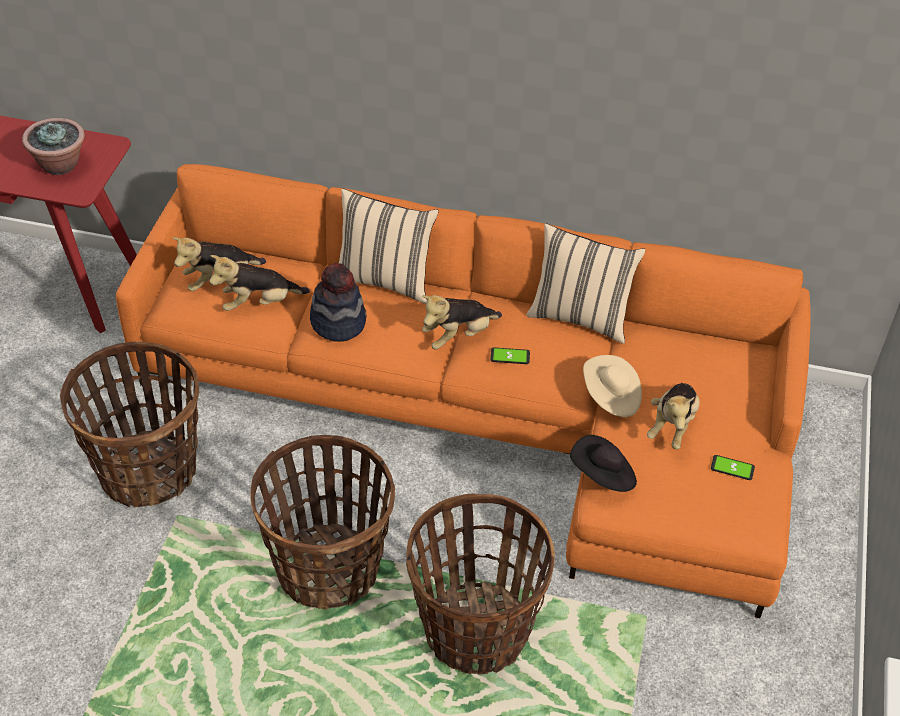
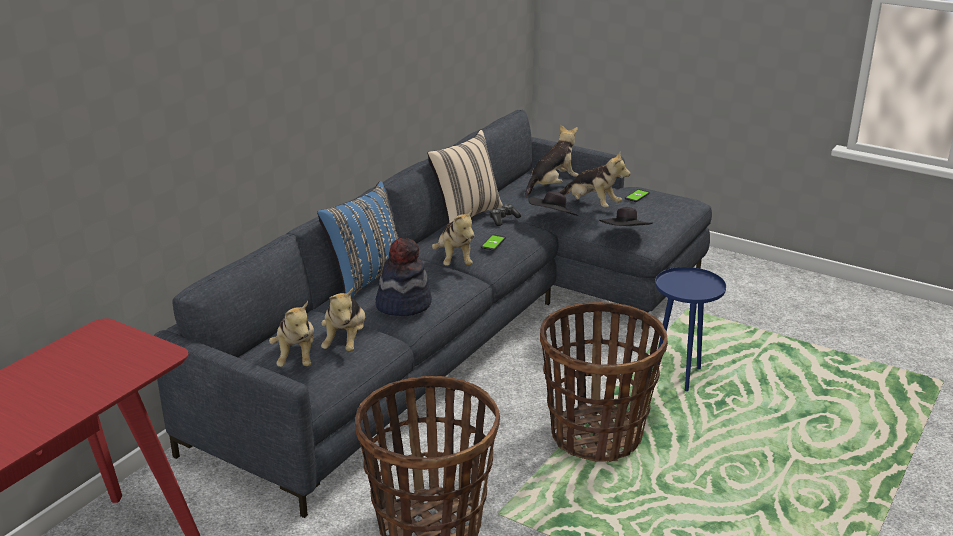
camera: 70 degrees left, 20 degrees down
(60, 165) = (99, 362): potted plant -> none
(385, 280) = (365, 279): beige pillow -> blue pillow
(475, 630) = (680, 377): basket -> blue side table
(491, 412) = (467, 329): orange sofa -> grey sofa
(581, 351) = (503, 219): none -> game controller
(611, 397) = (553, 219): beige hat -> black hat
(714, 375) = (552, 186): none -> plush toy

